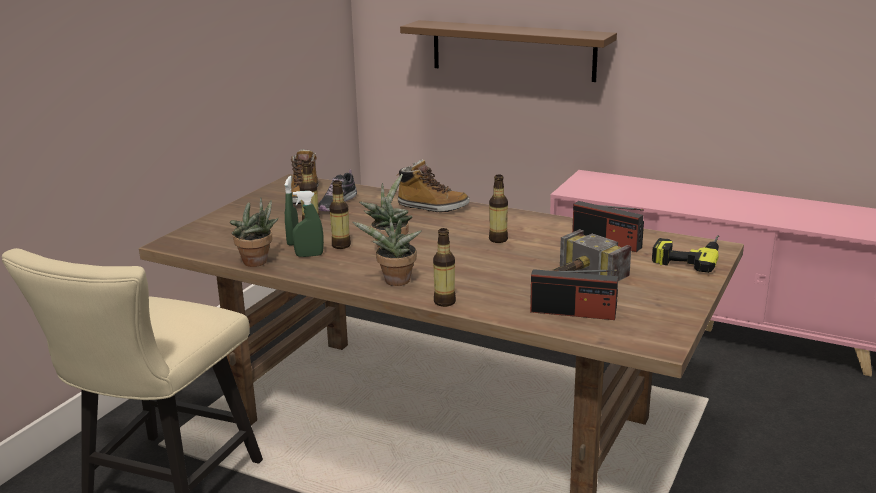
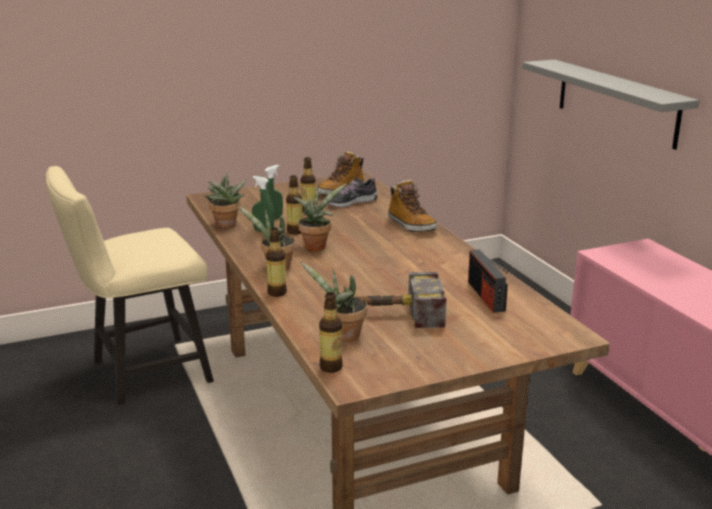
camera: 40 degrees right, 0 degrees up
(498, 239) = (406, 264): bottle -> bottle (331, 367)
(512, 50) = (616, 102): brown shelf -> grey shelf
(573, 312) = (342, 335): radio -> potted plant
(688, 255) = (532, 332): power drill -> none

